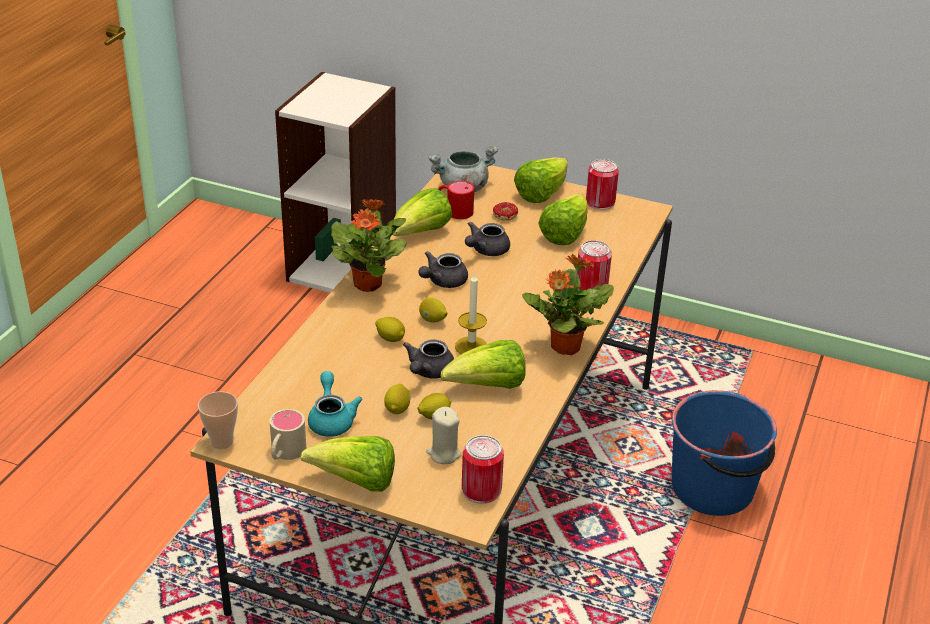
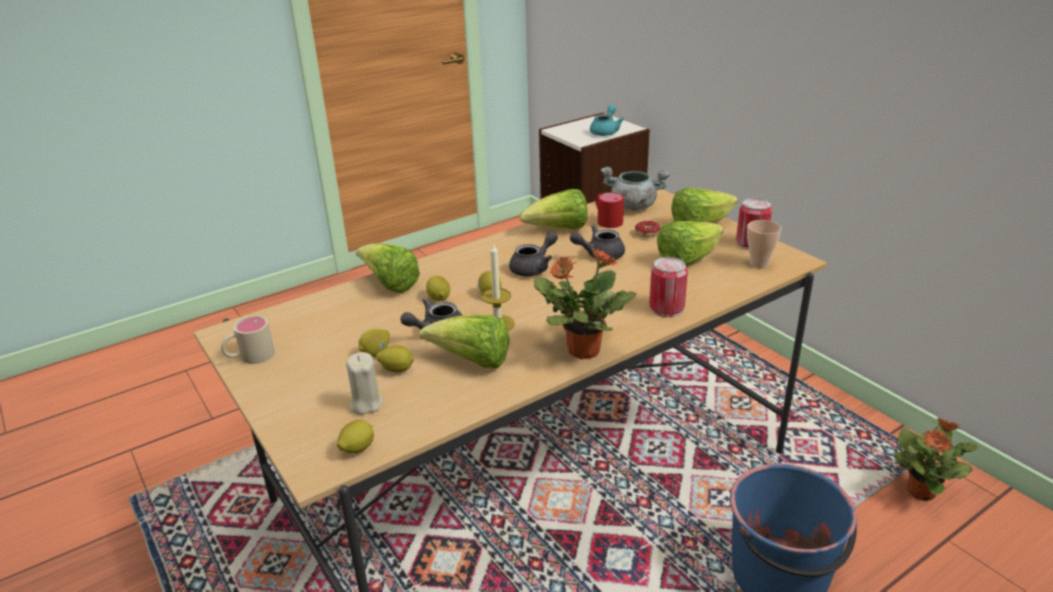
camera: 35 degrees right, 5 degrees down
(221, 442) = (220, 333): cup -> cup (759, 264)
(331, 419) = (316, 343): turquoise teapot -> turquoise teapot (606, 131)
(356, 482) = (268, 400): lettuce -> lettuce (390, 284)
(368, 283) = (472, 254): potted plant -> potted plant (921, 491)
(442, 281) = (534, 268): grey teapot -> grey teapot turned 150 degrees clockwise
(481, 490) = (357, 449): can -> lemon

